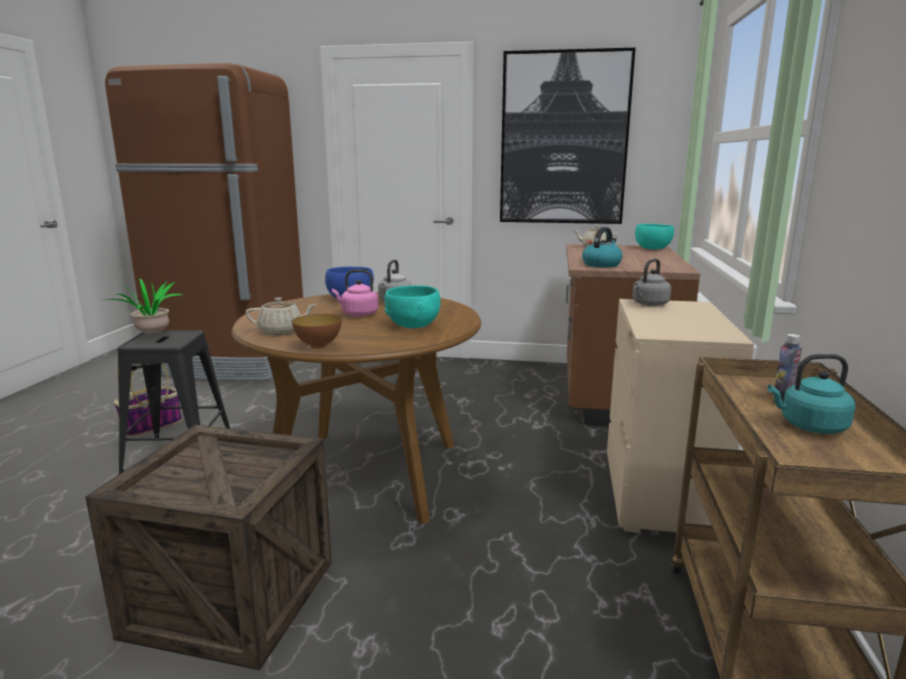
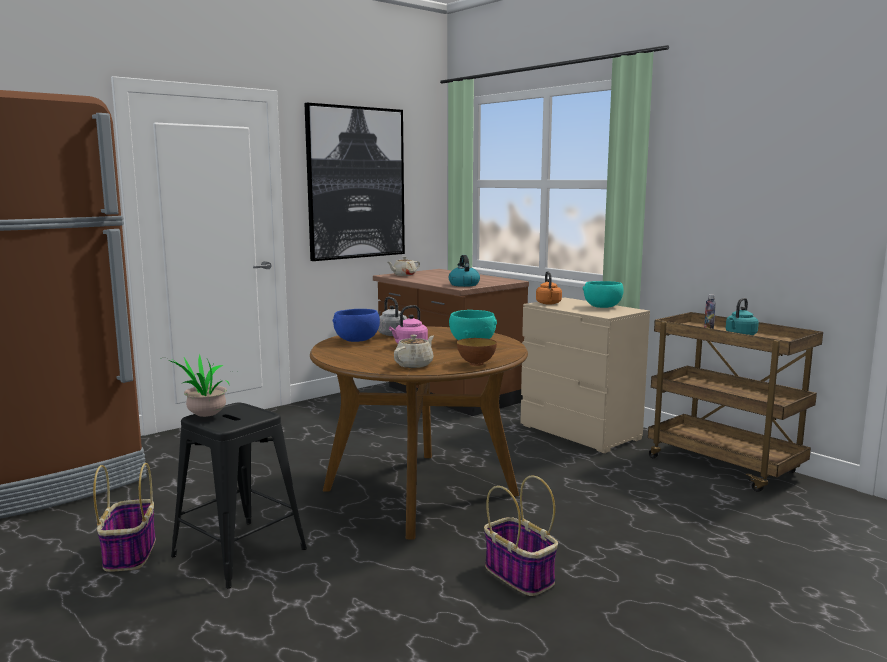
camera: 50 degrees left, 5 degrees down
(231, 598) = (520, 575): crate -> basket
(649, 304) = (548, 303): grey kettle -> orange kettle
(652, 249) = (441, 271): turquoise bowl -> turquoise bowl (603, 307)

